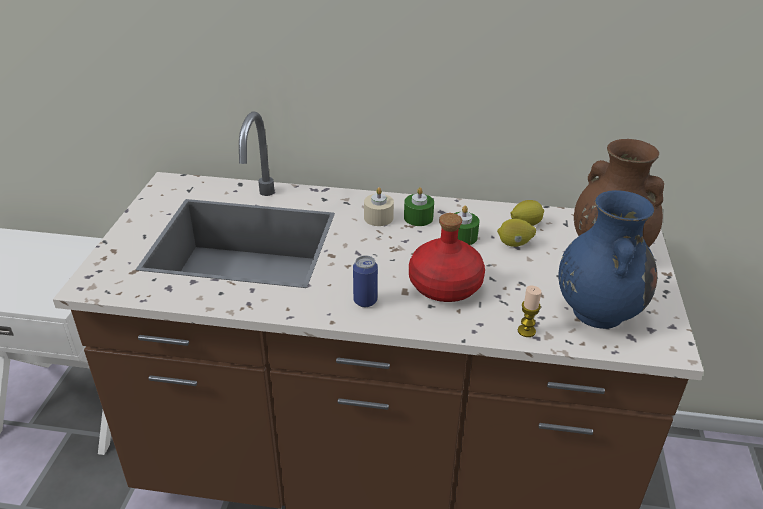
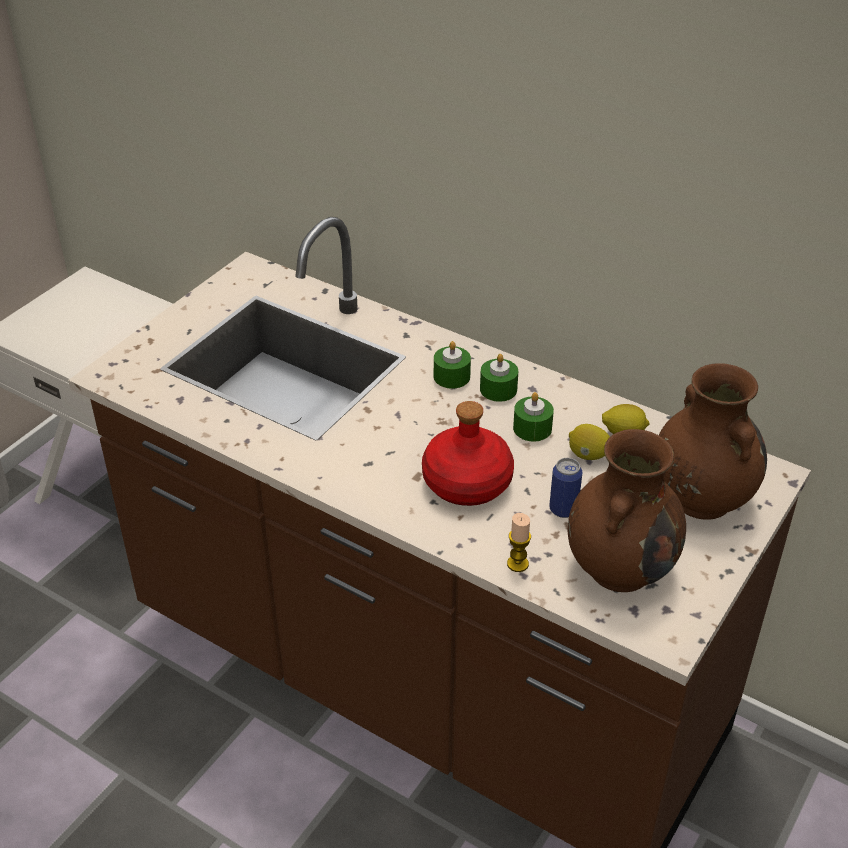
camera: 25 degrees right, 5 degrees up
(365, 301) = (367, 474): can -> can (563, 509)
(378, 218) = (451, 376): beige candle -> green candle
(597, 311) = (620, 567): blue vase -> brown vase

